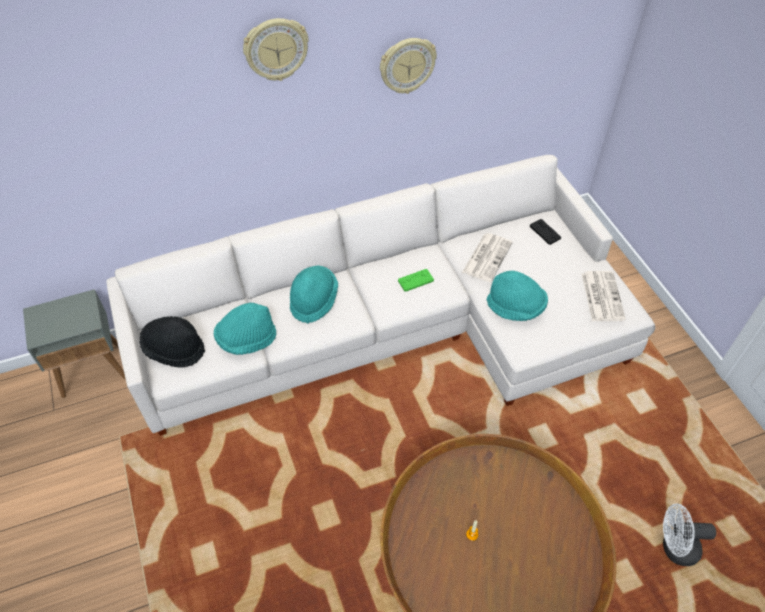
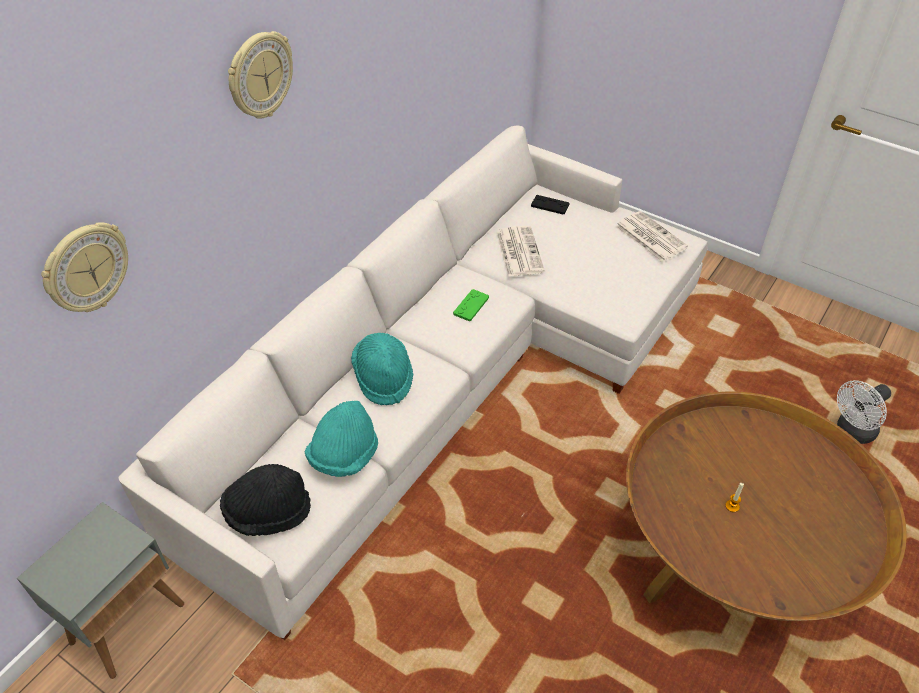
camera: 35 degrees left, 5 degrees down
(407, 65) = (378, 61): wall clock -> wall clock (86, 268)
(515, 307) = (586, 283): turquoise hat -> none

